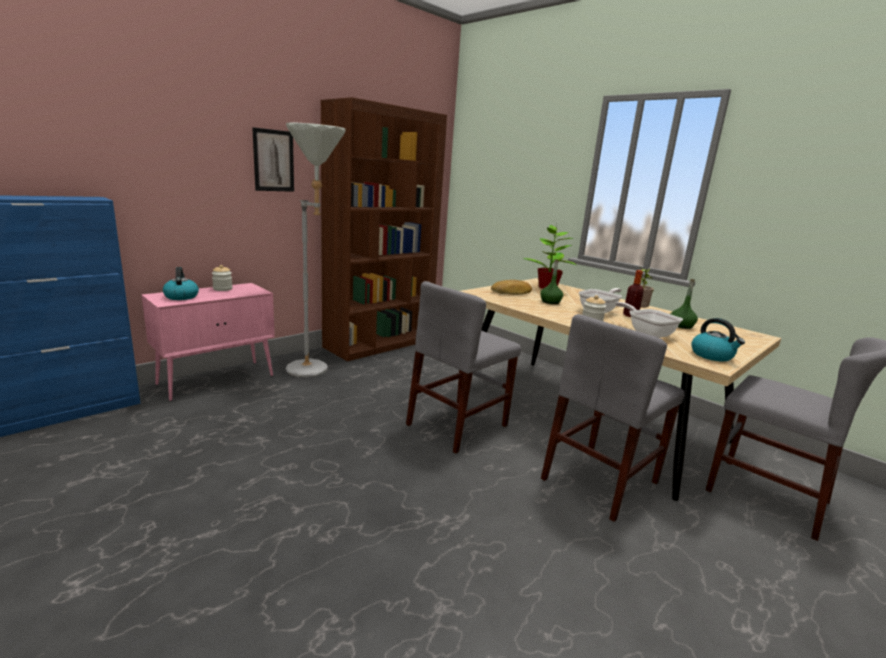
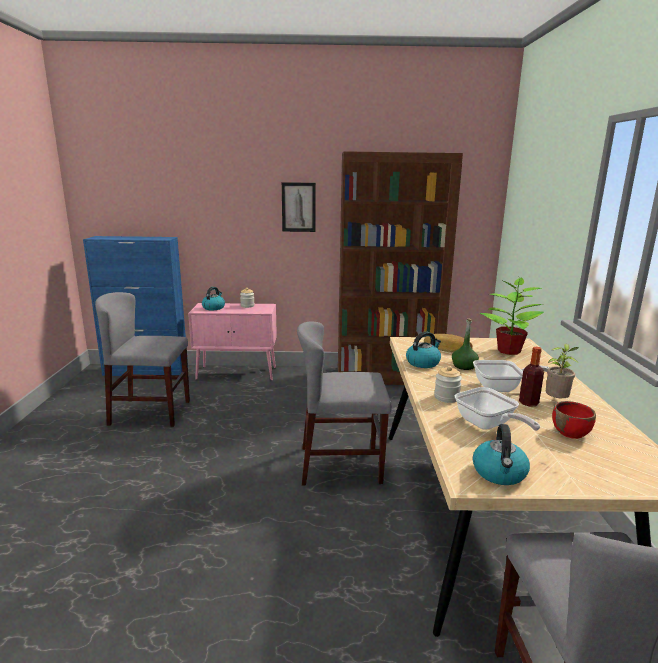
camera: 45 degrees right, 0 degrees up
(315, 371) = (304, 385): grey floor lamp -> none
(524, 305) = (423, 362): none -> kettle
(600, 480) = (386, 571): grey chair -> grey chair (150, 412)
(647, 333) = (488, 425): frying pan -> frying pan turned 135 degrees clockwise
(681, 326) = (570, 433): green bottle -> red bowl

